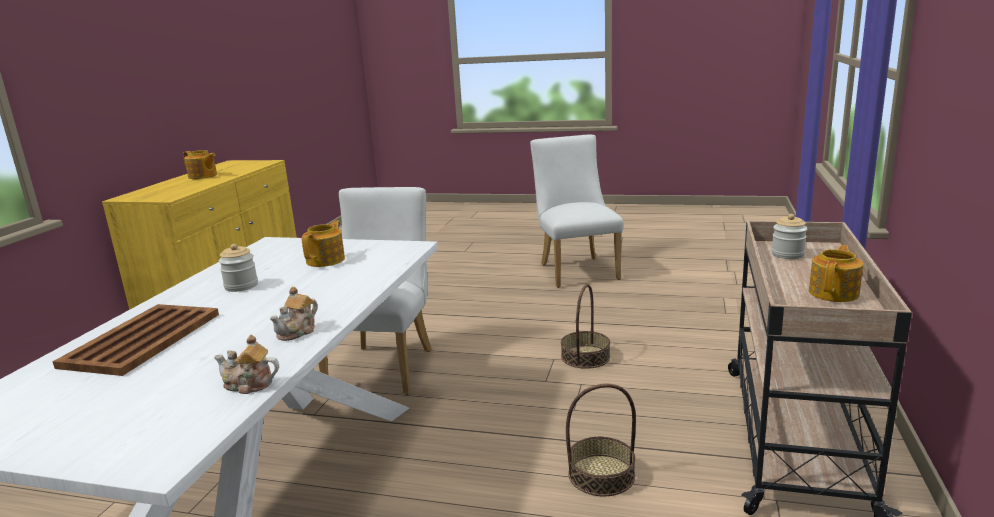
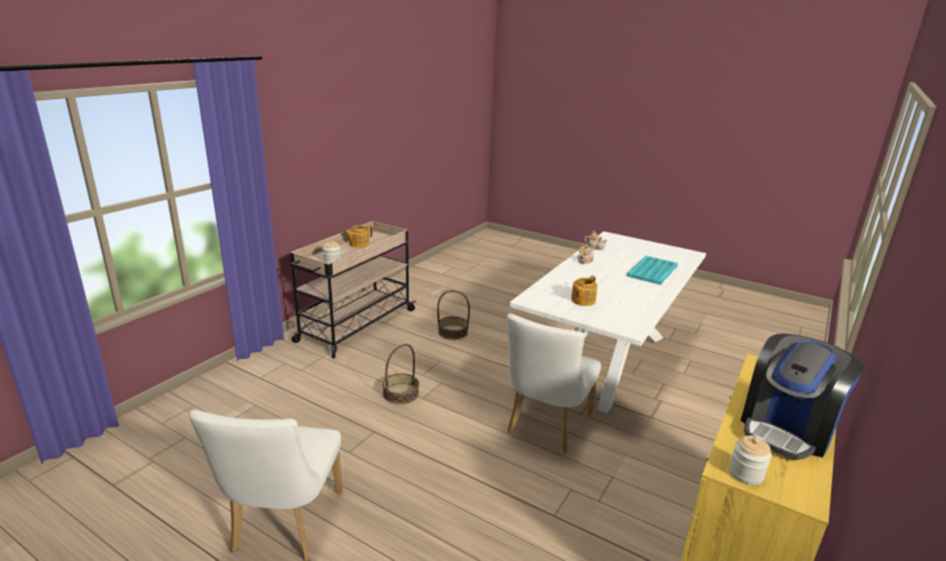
camera: 165 degrees left, 5 degrees up
(141, 340) = (653, 270): brown tray -> turquoise tray
(203, 176) = (787, 429): teapot -> coffee machine
(241, 286) = (626, 291): jar -> jar (745, 474)

